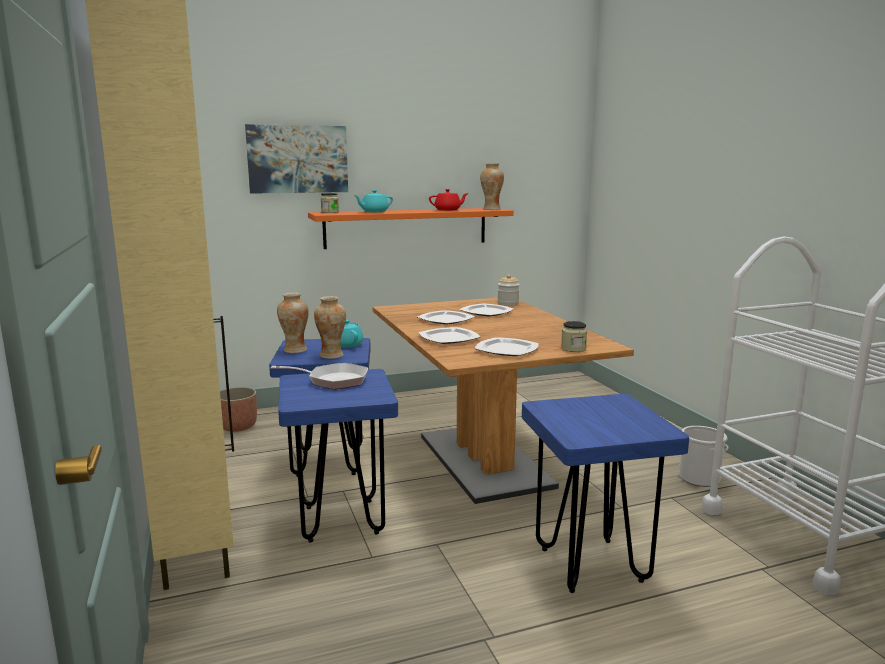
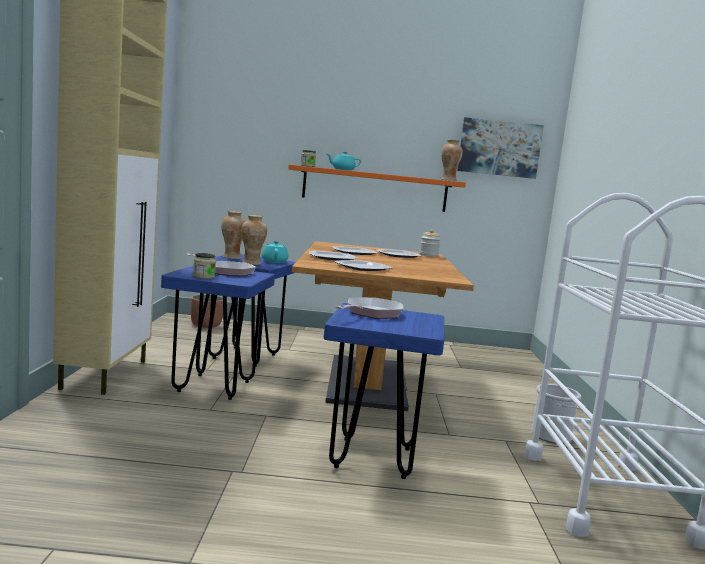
camera: 20 degrees right, 5 degrees down
(297, 159) = (291, 122): picture -> picture (499, 148)
(448, 210) = (408, 176): red teapot -> none
(573, 349) = (419, 276): jar -> jar (204, 277)
(573, 413) = (371, 313): none -> frying pan

